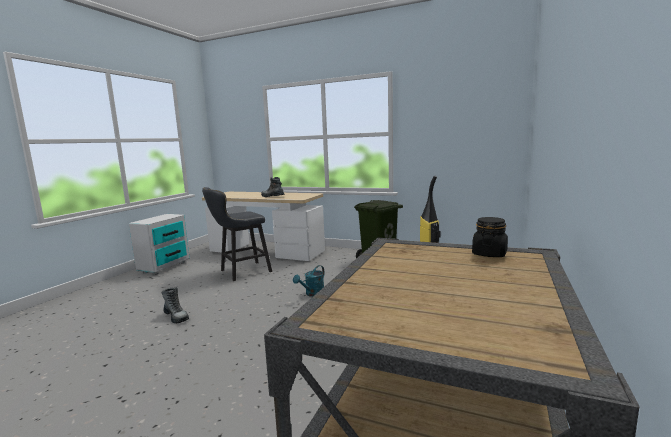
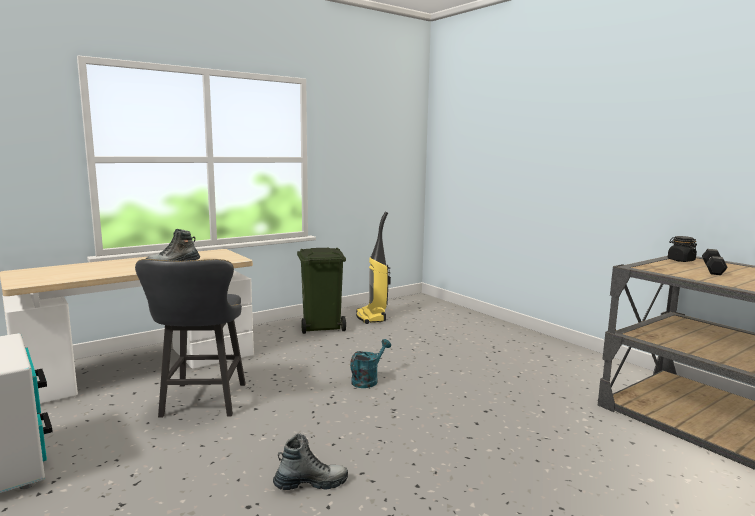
camera: 60 degrees left, 0 degrees up
(312, 294) = (368, 380): turquoise watering can -> turquoise watering can turned 120 degrees counterclockwise
(465, 270) = (712, 269): none -> black dumbbell

